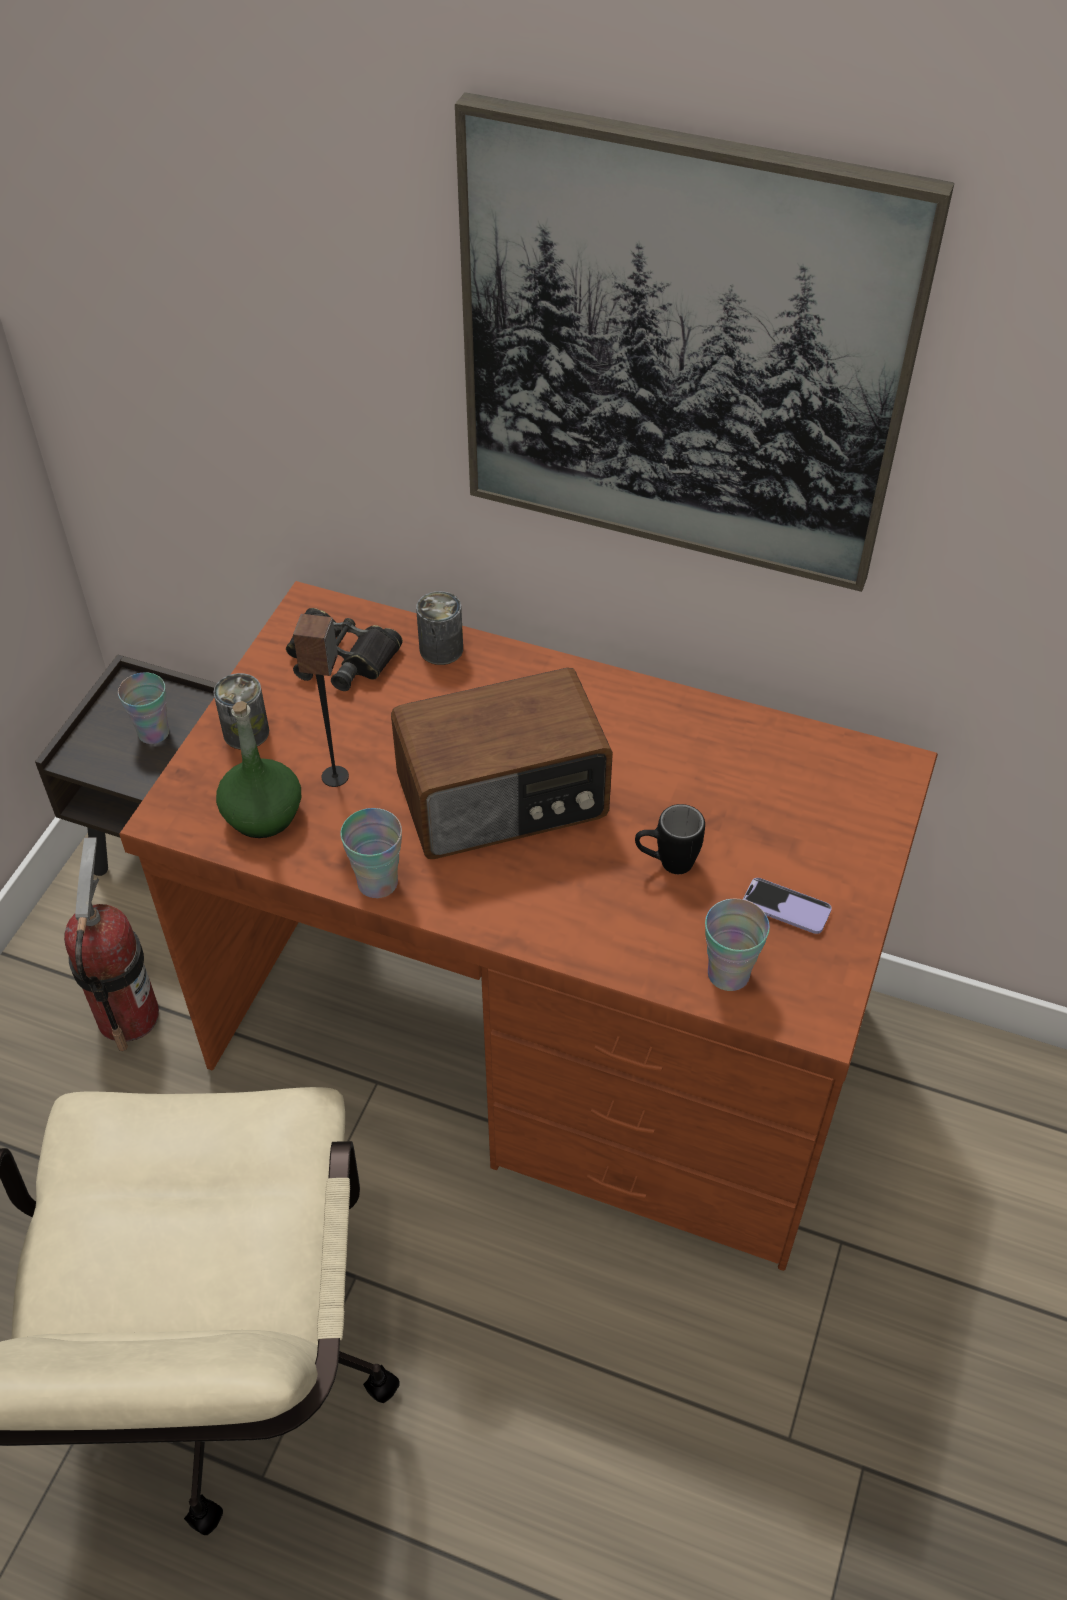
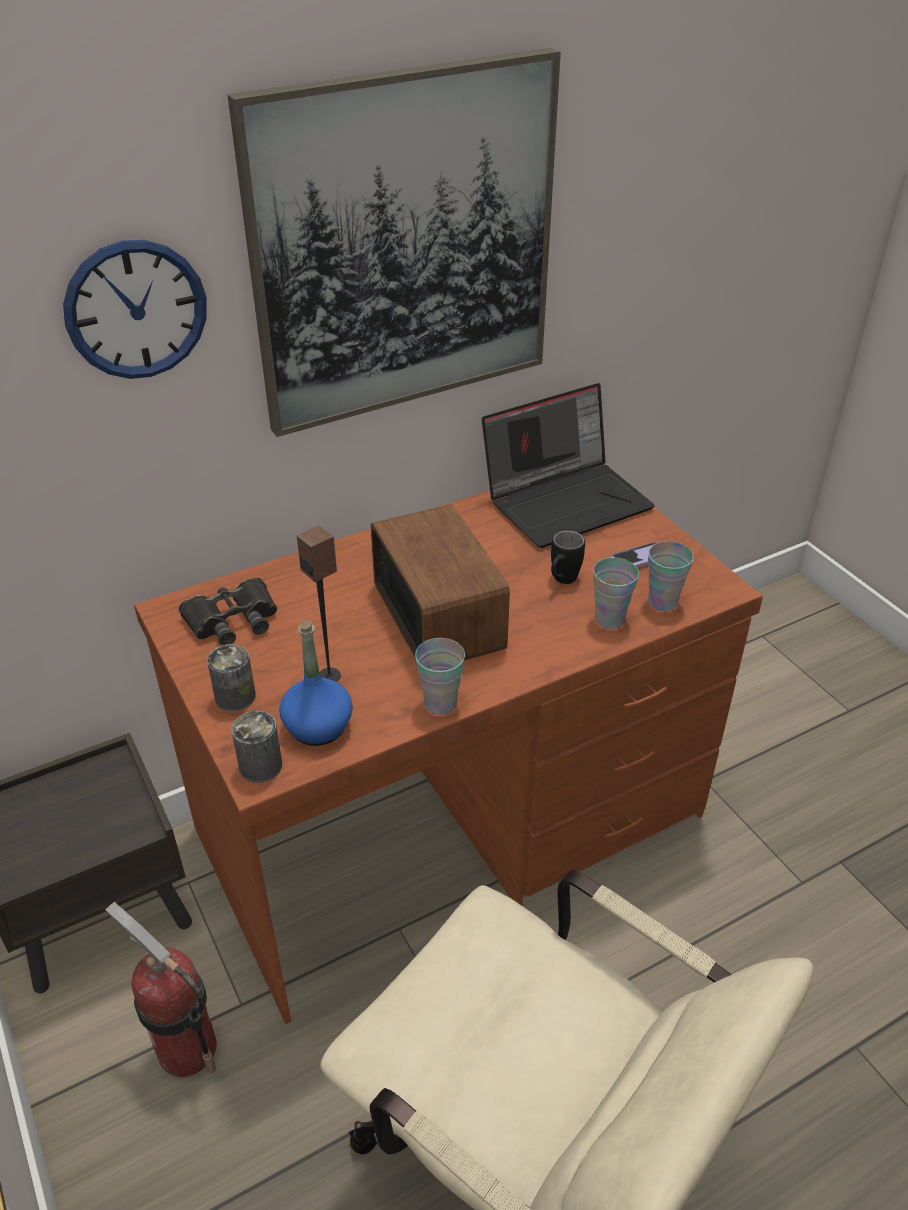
camera: 50 degrees left, 10 degrees down
(153, 733) = (54, 820): cup -> cup (609, 619)
(262, 814) = (318, 726): green bottle -> blue bottle
(336, 285) = (136, 310): none -> wall clock
(441, 649) = (287, 575): can -> can (260, 766)
(504, 799) = (440, 615): radio -> radio turned 45 degrees counterclockwise
(819, 780) = (567, 500): none -> laptop

